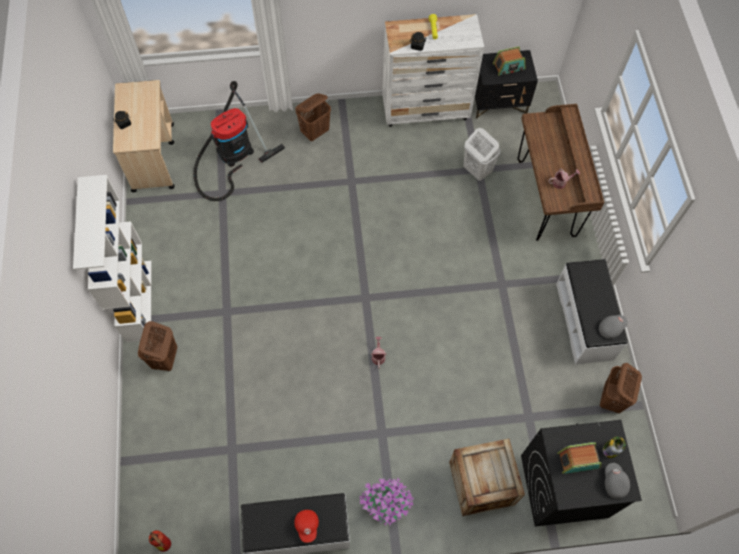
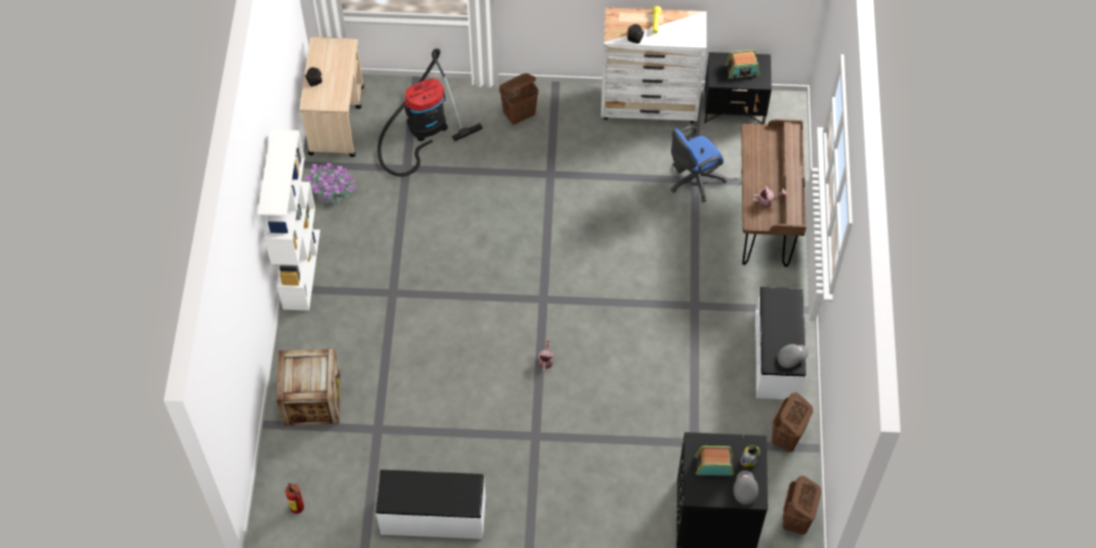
camera: 10 degrees right, 5 degrees down
(165, 359) = (321, 331): brown laundry basket -> brown laundry basket (796, 520)
(307, 525) = (442, 497): red cap -> none
(386, 503) = (527, 503): potted plant -> potted plant (332, 191)
(477, 170) = (693, 180): white laundry basket -> blue office chair
(481, 483) = (630, 499): crate -> crate (312, 399)

